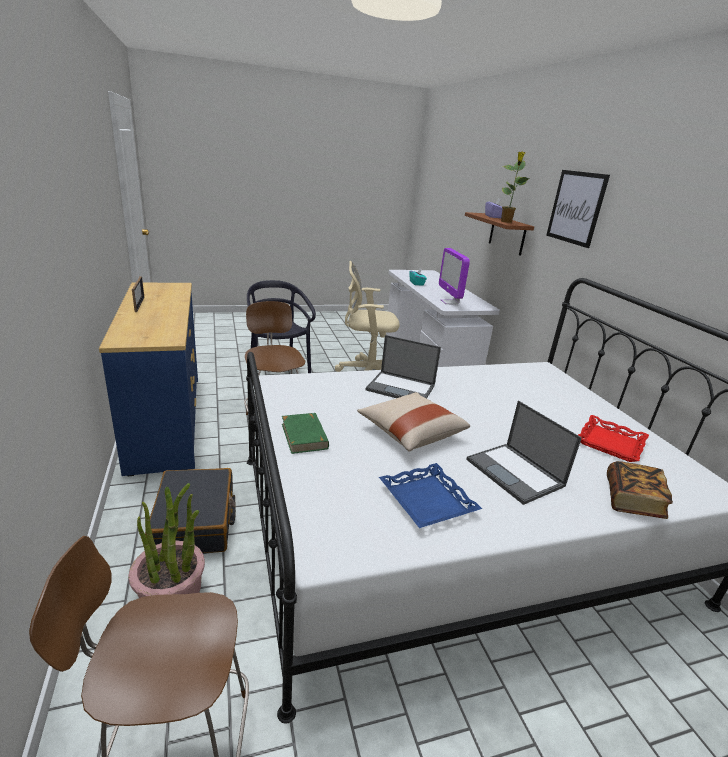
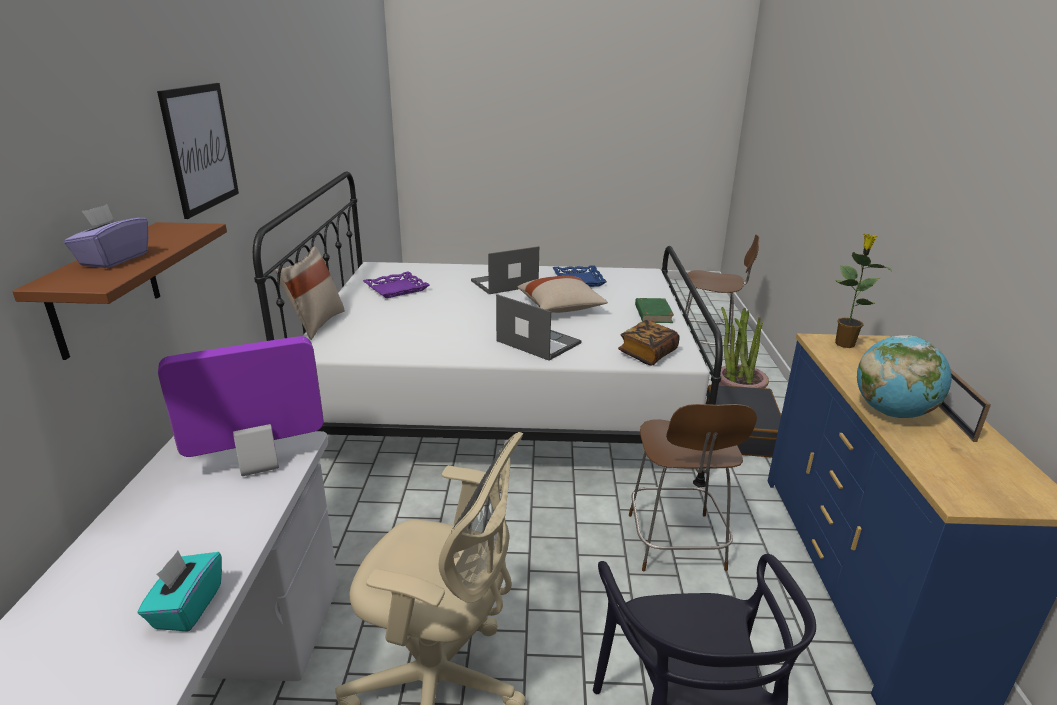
camera: 160 degrees left, 0 degrees up
(172, 305) = (892, 412): none -> globe
(449, 302) = (259, 465): monitor -> monitor turned 120 degrees counterclockwise
(506, 222) = (178, 234): potted plant -> potted plant (844, 343)
(515, 473) = (504, 284): laptop -> laptop turned 105 degrees counterclockwise
(587, 389) = (316, 323): none -> beige pillow
(610, 442) = (396, 289): red tray -> purple tray
(632, 501) = (446, 269): book -> book (647, 354)

